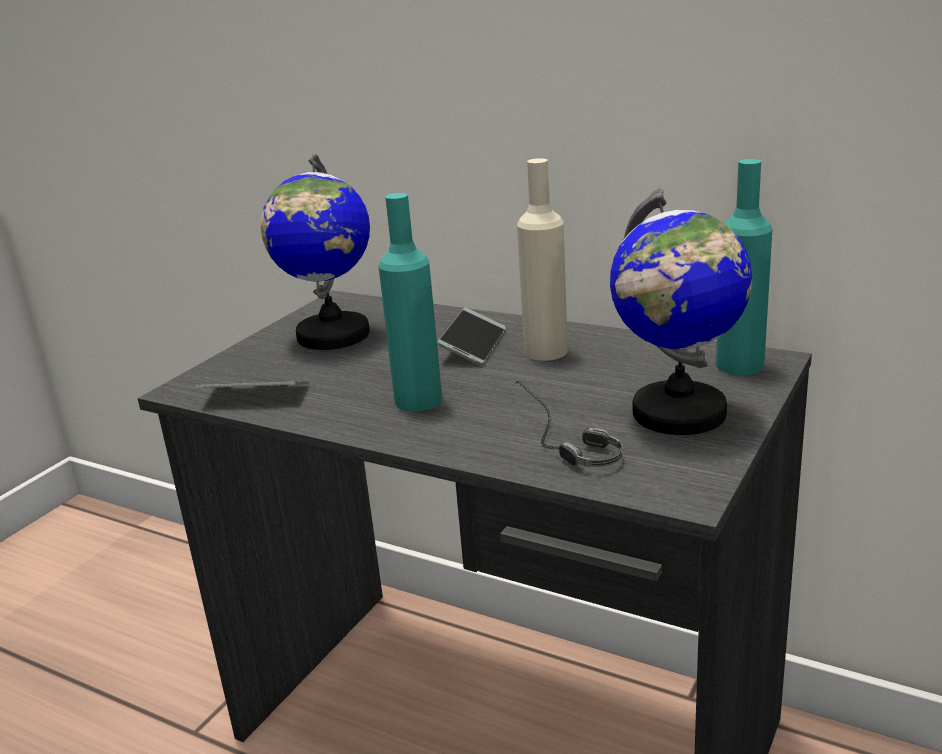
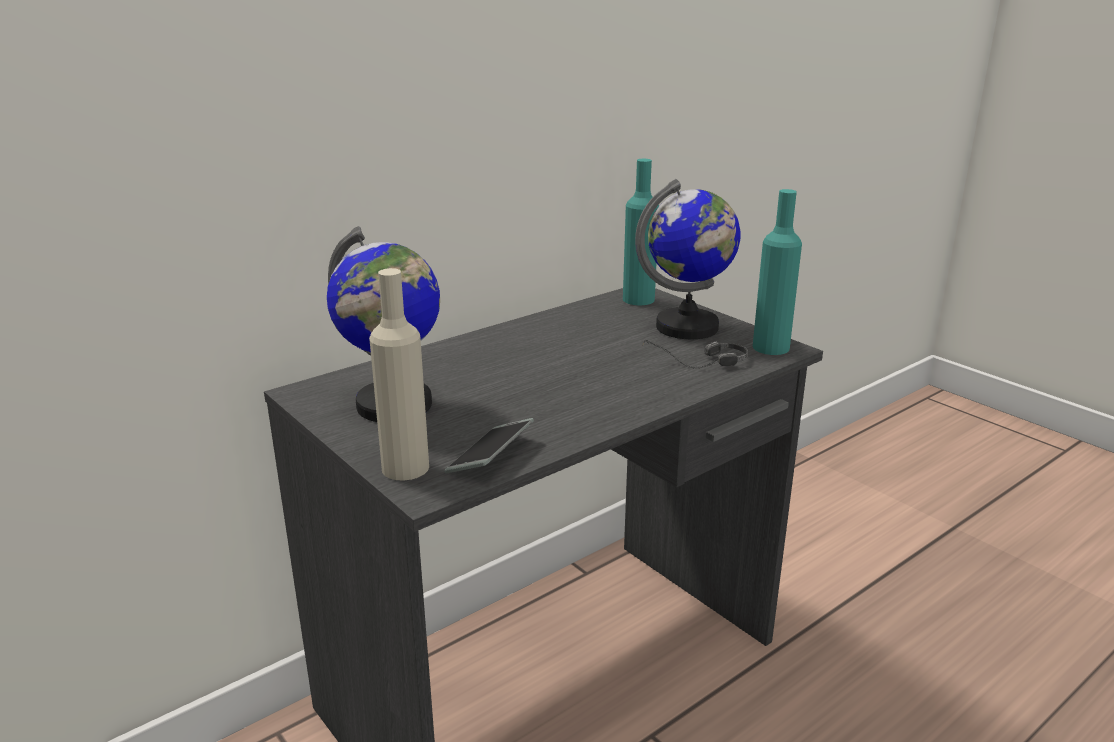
camera: 70 degrees left, 0 degrees up
(418, 400) = (582, 393): turquoise bottle -> turquoise bottle (771, 347)
(473, 345) = (502, 358): phone -> none
(545, 351) = (547, 339): beige bottle -> beige bottle (405, 468)

